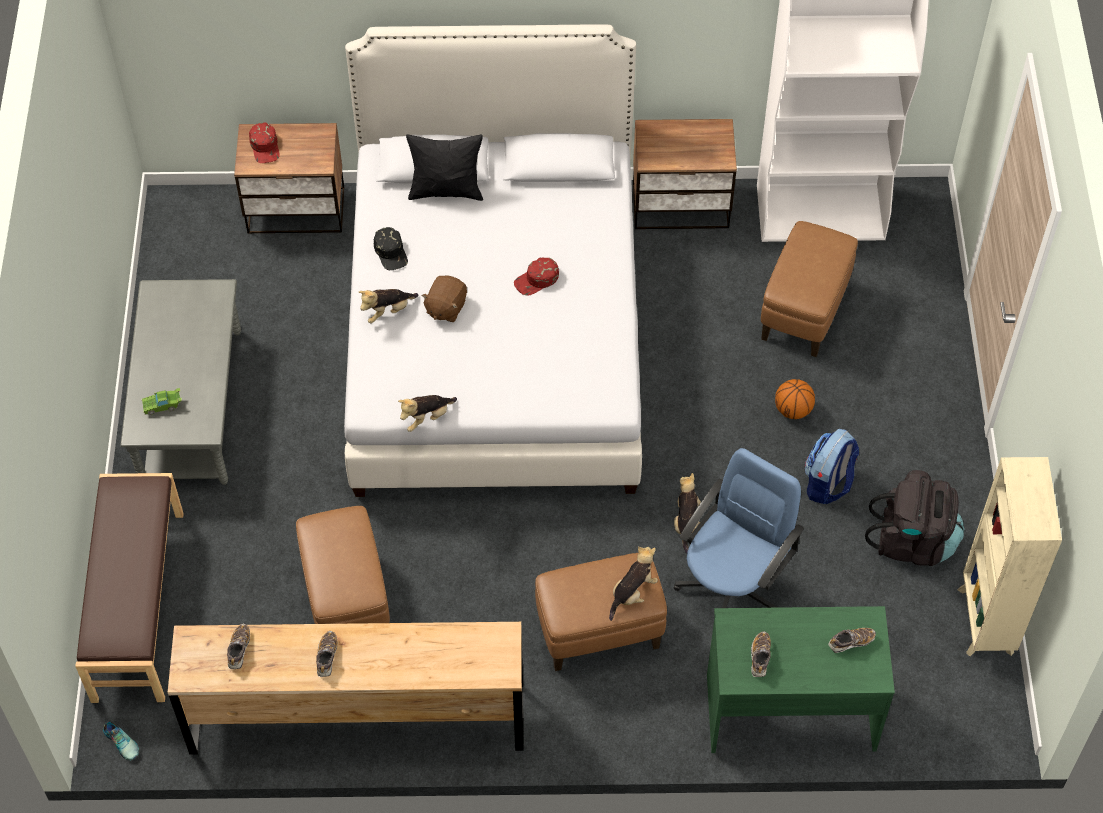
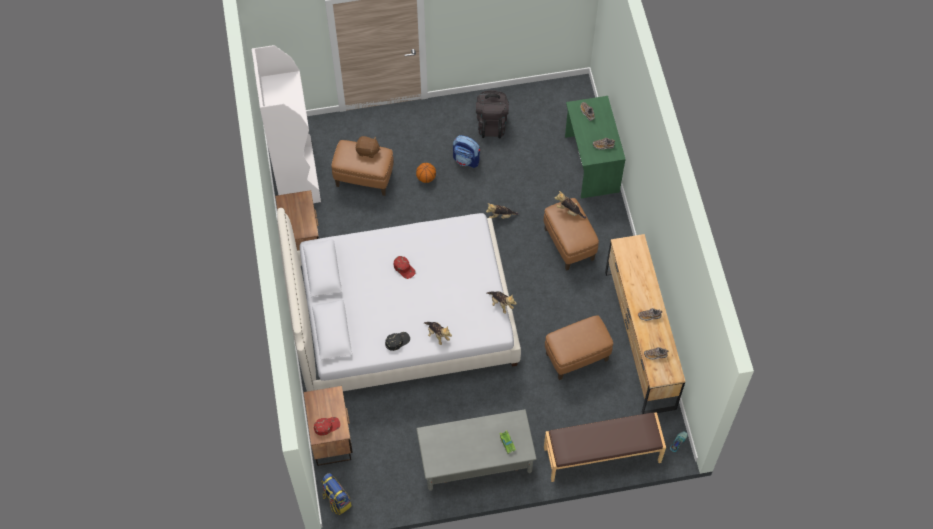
camera: 100 degrees left, 5 degrees up
(183, 207) = (336, 500): none -> backpack
(445, 308) = (430, 308): brown plush toy -> brown plush toy (367, 151)
(446, 190) = (350, 322): black pillow -> none
(732, 586) = (532, 193): blue office chair -> none
(985, 622) = (528, 94): beige bookcase -> none

